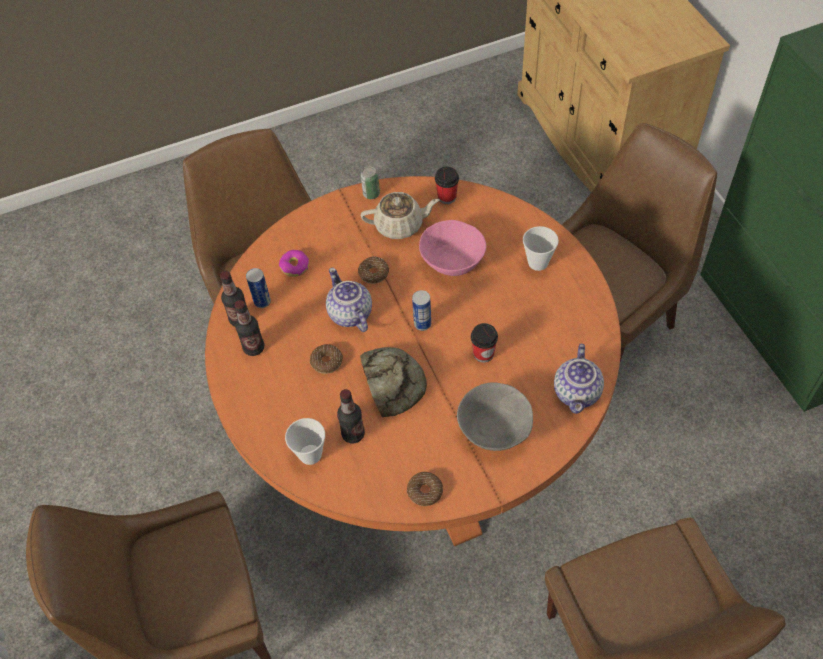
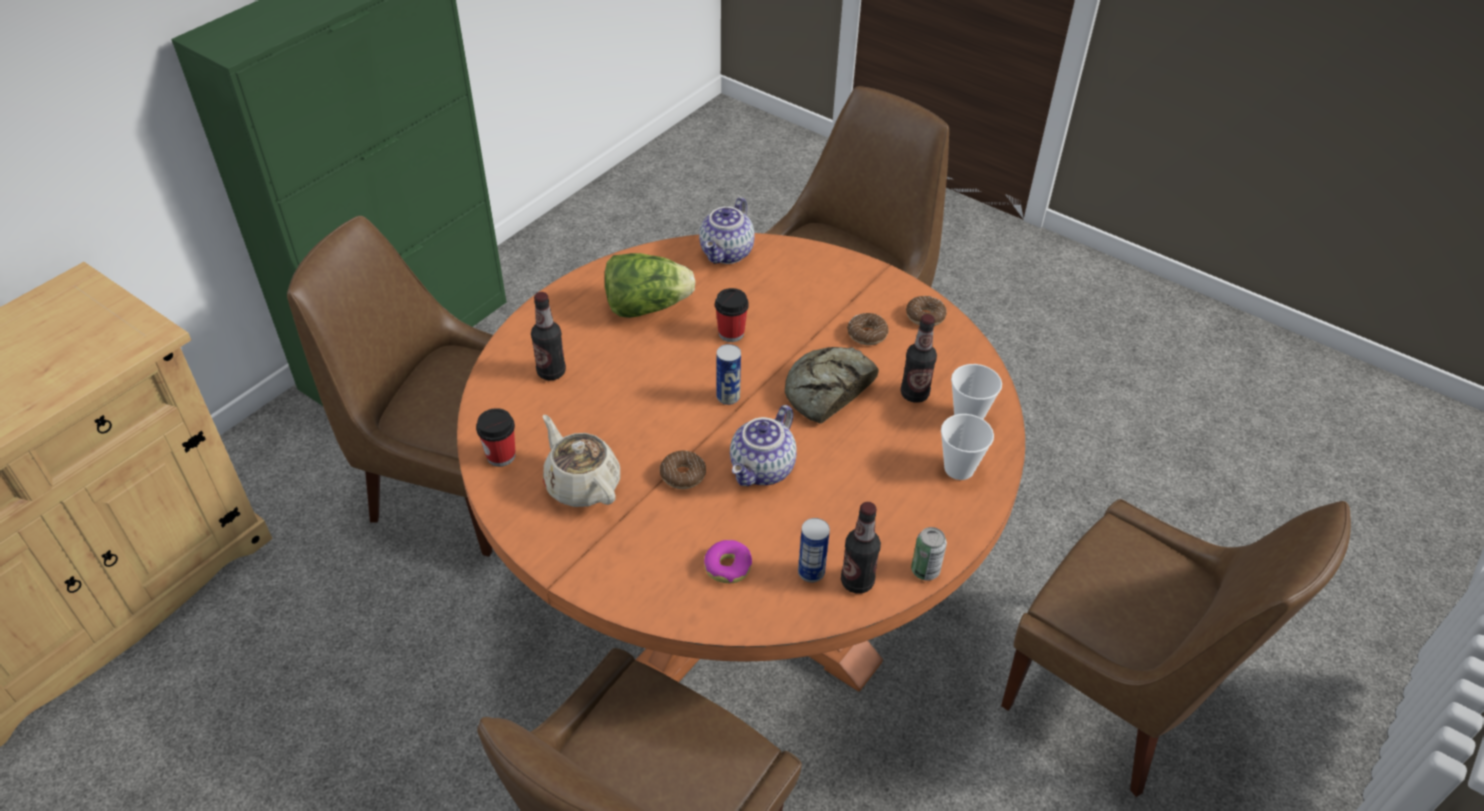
camera: 125 degrees left, 10 degrees down
(254, 348) = (885, 541): bottle -> bottle (551, 372)
(326, 362) = (846, 459): donut -> donut (867, 334)
(371, 194) = (538, 543): can -> can (925, 570)
(453, 262) = (614, 406): pink bowl -> none
(493, 430) = (818, 295): grey bowl -> none
(538, 262) = (568, 334): cup -> cup (959, 468)
(541, 316) = (646, 307): none -> lettuce
(578, 393) = (727, 253): teapot -> teapot turned 135 degrees clockwise

